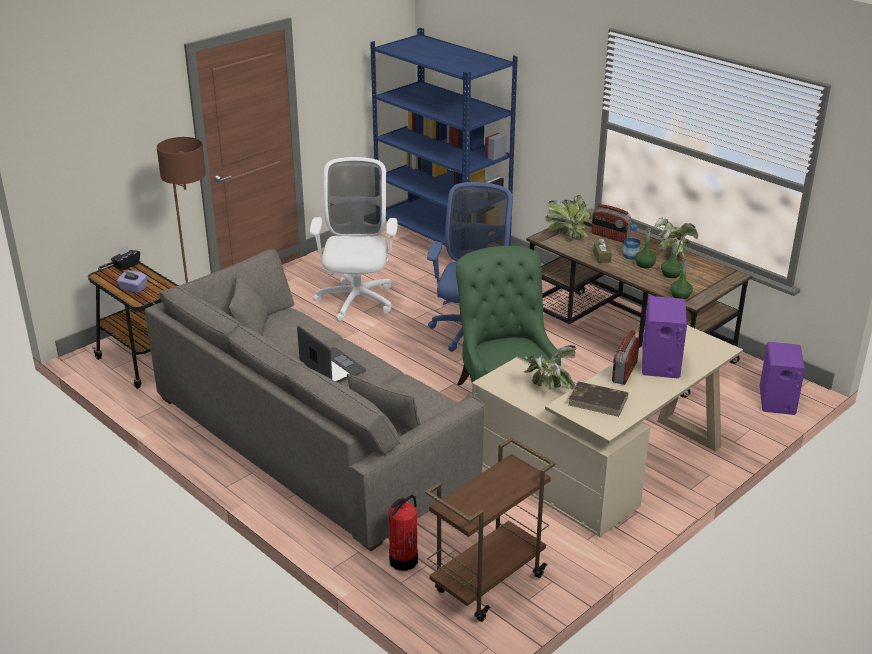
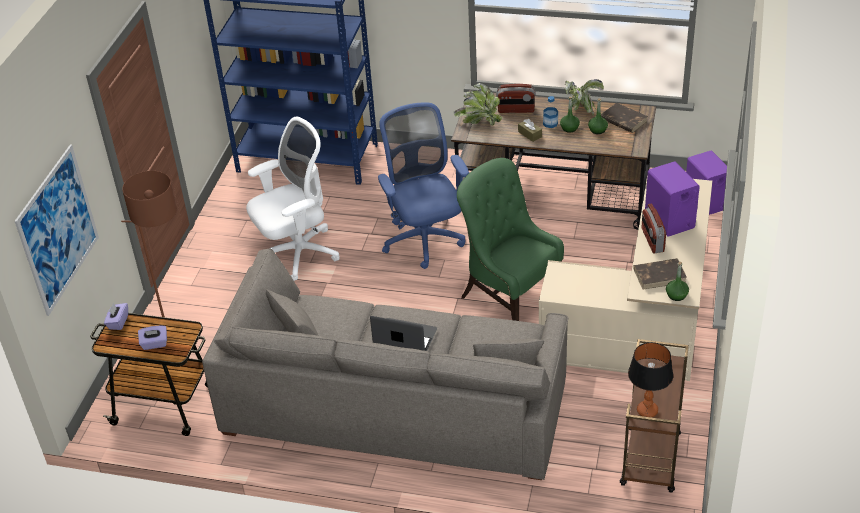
camera: 30 degrees left, 10 degrees up
(98, 158) = (58, 229): none -> picture
(126, 265) = (118, 322): black tissue box -> purple tissue box
(357, 303) = (296, 255): white office chair -> white office chair turned 90 degrees clockwise
(404, 560) = (572, 474): fire extinguisher -> none
(462, 503) = (647, 411): none -> table lamp
(547, 387) = (599, 278): potted plant -> none
(680, 295) = (623, 148): green bottle -> green bottle (676, 295)
(705, 275) = (623, 120): none -> brown book

